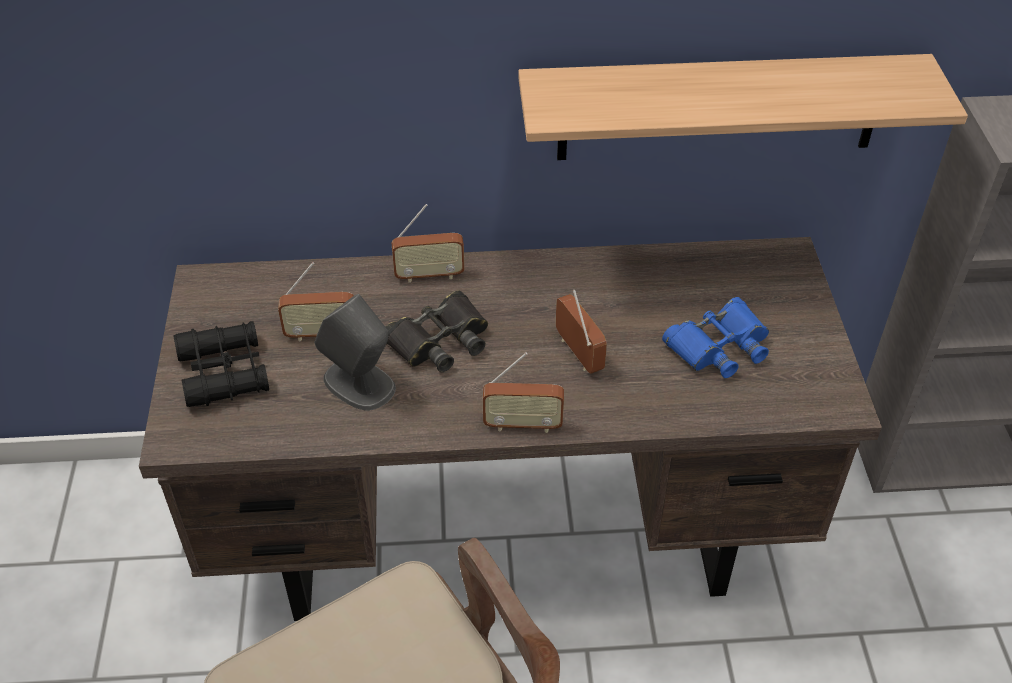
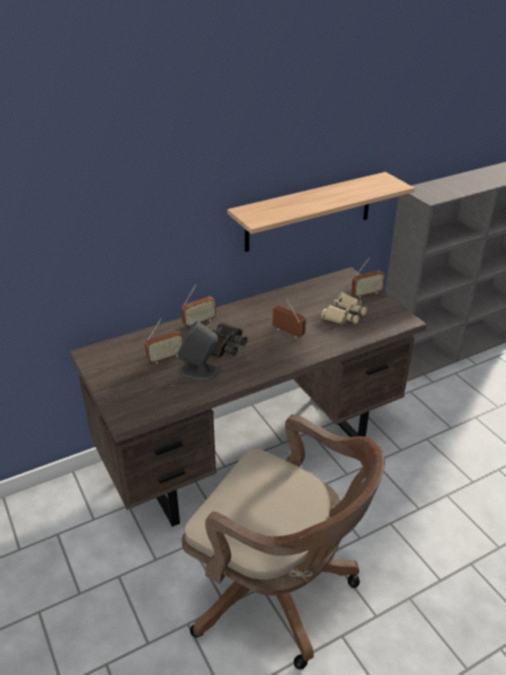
camera: 25 degrees left, 10 degrees down
(224, 373) = (129, 386): black binoculars -> none
(523, 424) = (284, 365): radio -> radio (366, 294)
(719, 346) = (344, 314): blue binoculars -> beige binoculars

